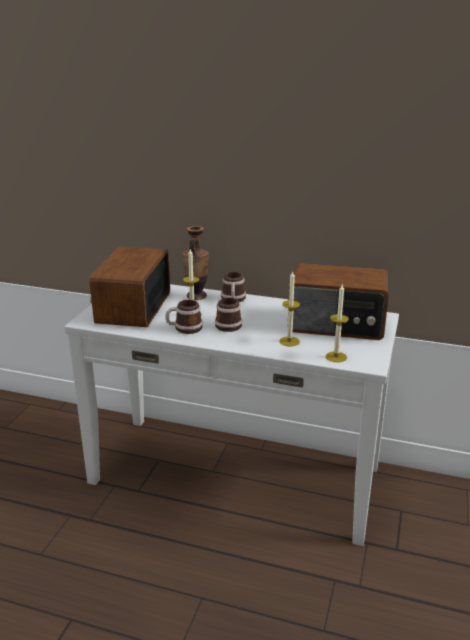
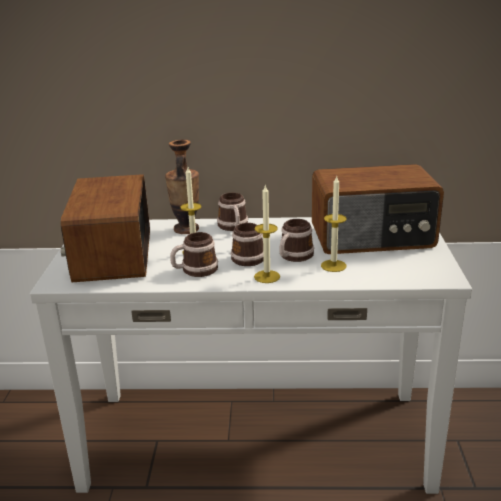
camera: 15 degrees left, 0 degrees up
(263, 330) = (293, 257): none -> mug
(336, 357) = (400, 275): candle -> candle (267, 276)

